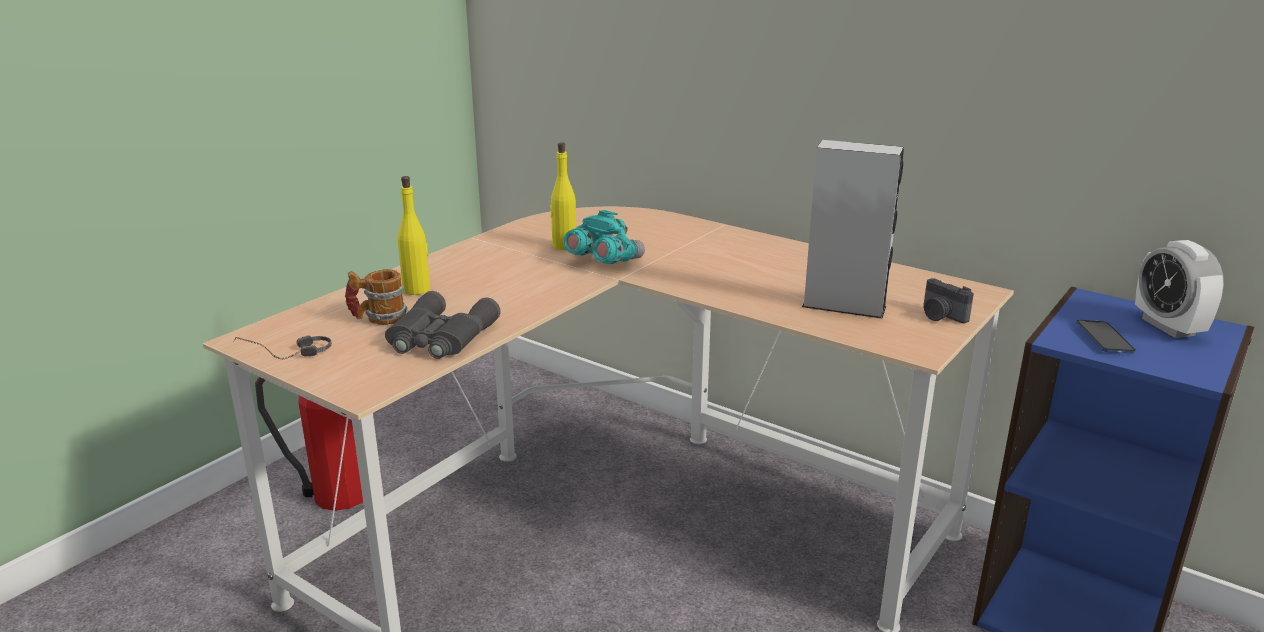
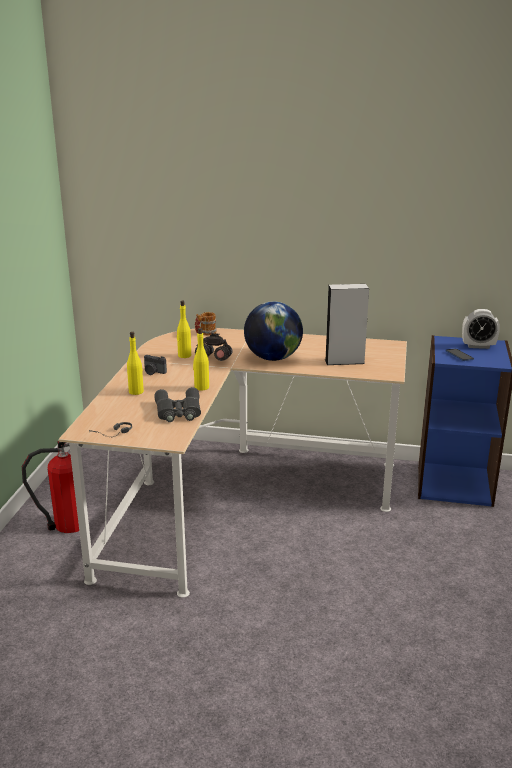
camera: 25 degrees left, 0 degrees up
(378, 318) = (135, 409): mug -> mug (205, 333)
(529, 303) = (201, 387): none -> yellow bottle
(603, 262) = (214, 360): turquoise binoculars -> grey binoculars
(711, 276) = (273, 358): none -> globe
(941, 316) = (387, 358): camera -> camera (153, 372)
(1168, 327) = (478, 346): alarm clock -> alarm clock turned 45 degrees counterclockwise

